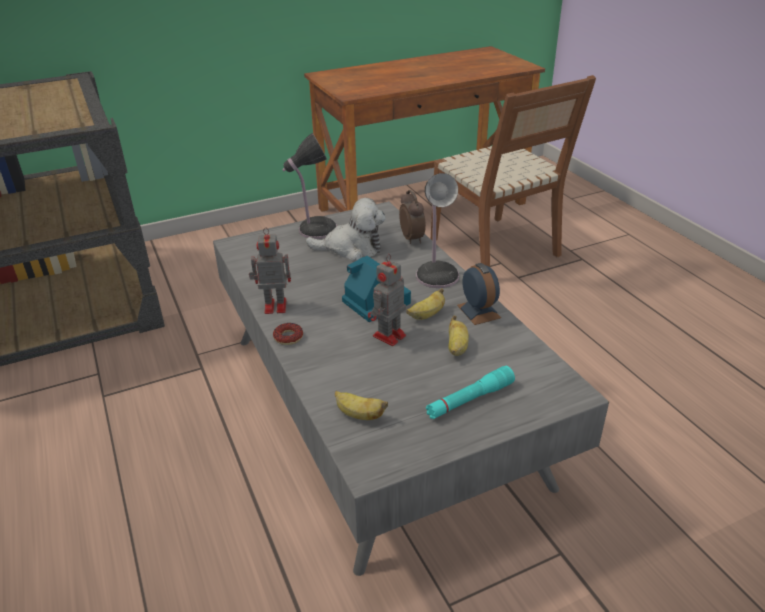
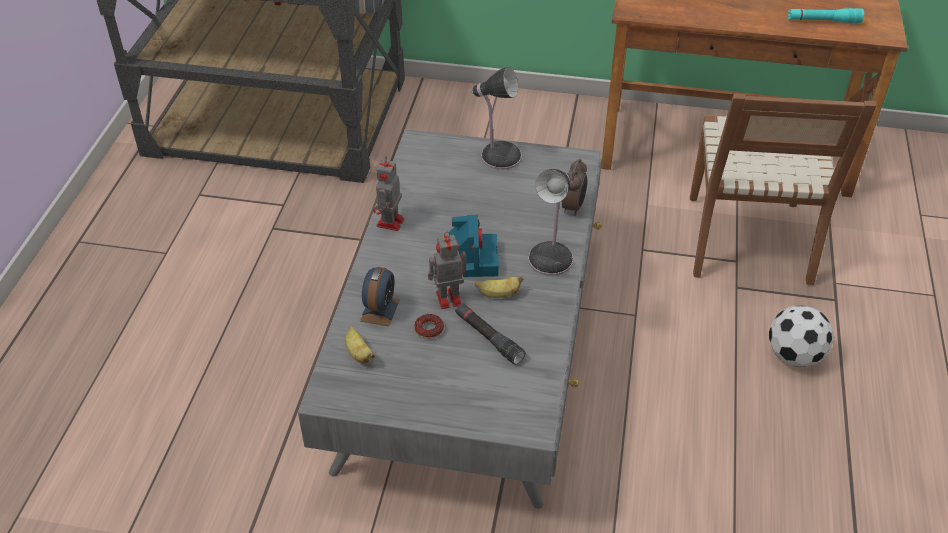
camera: 35 degrees right, 10 degrees up
(274, 306) = (390, 223): toy robot -> toy robot turned 105 degrees counterclockwise
(288, 337) = (373, 259): donut -> donut (429, 329)
(351, 248) = (508, 192): plush toy -> none
(457, 348) = (488, 338): banana -> black flashlight
(469, 400) = (448, 387): turquoise flashlight -> turquoise flashlight (823, 21)
(478, 311) = (545, 313): alarm clock -> alarm clock (380, 310)
(597, 299) = (793, 355): none -> football

